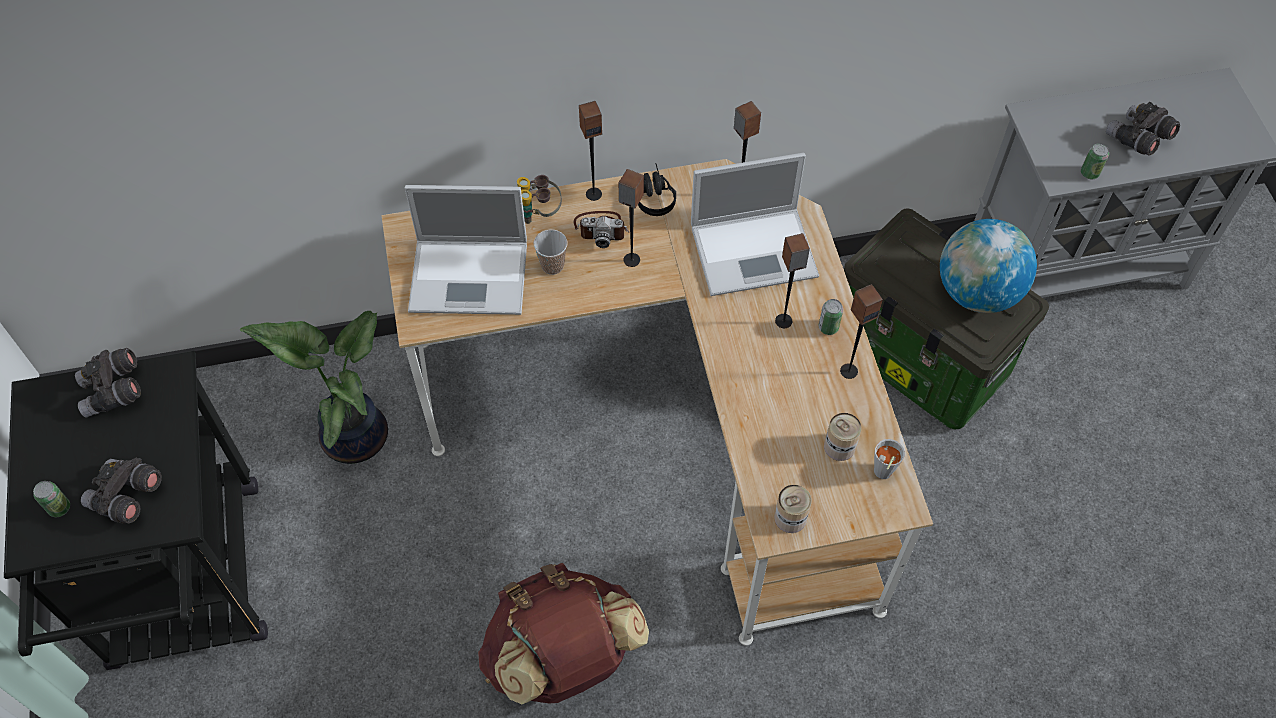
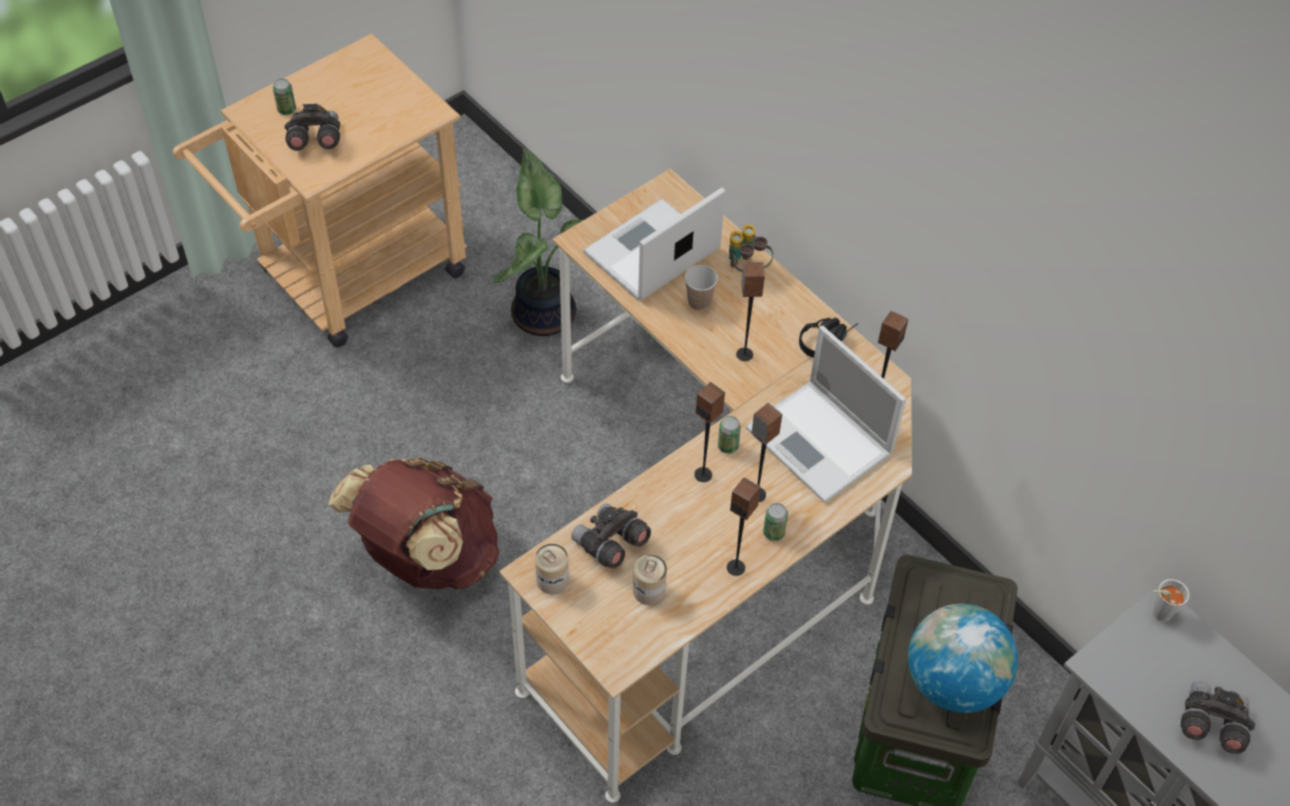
camera: 60 degrees right, 5 degrees down
(114, 392) = (396, 89): grey binoculars -> grey binoculars (610, 544)
(187, 591) = (348, 279): black cart -> beige cart
(471, 276) = (650, 253): laptop -> laptop turned 75 degrees clockwise
(593, 194) = (796, 297): speaker -> speaker (703, 474)
(601, 229) = (762, 319): camera -> none
(881, 474) = (639, 635): grey cup -> grey cup (1157, 613)
(1089, 173) = (1125, 691): can -> can (727, 446)

